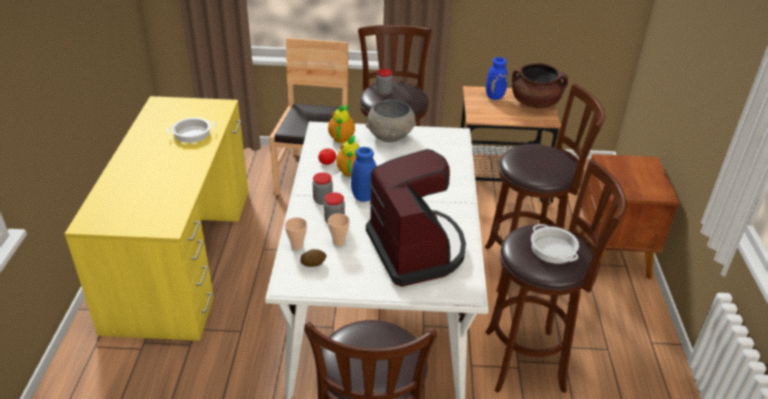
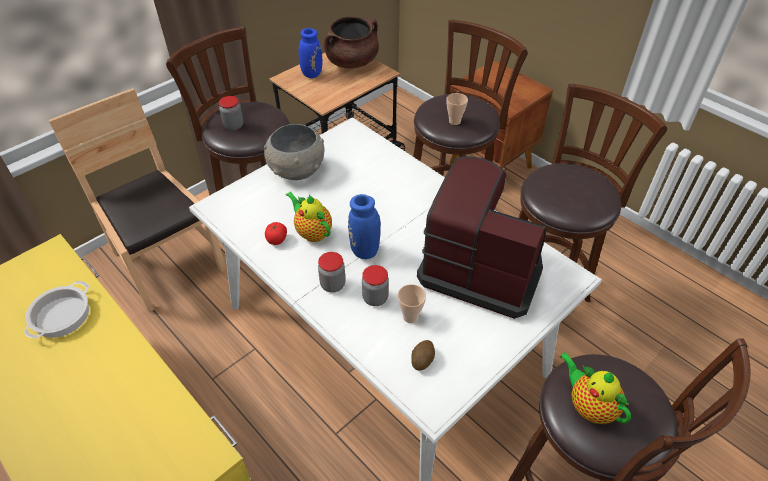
camera: 45 degrees left, 10 degrees up
(297, 245) = (381, 354): cup -> cup (454, 121)
(342, 137) = (252, 202): teapot -> teapot (588, 406)
(552, 249) = (578, 188): cooking pot -> none

